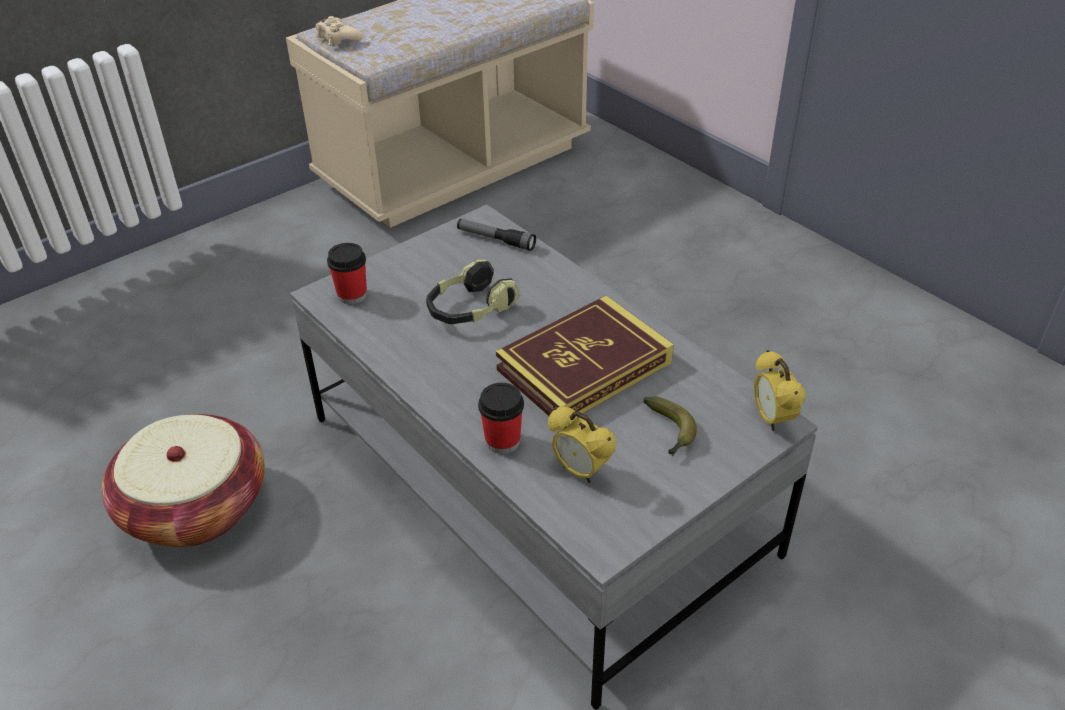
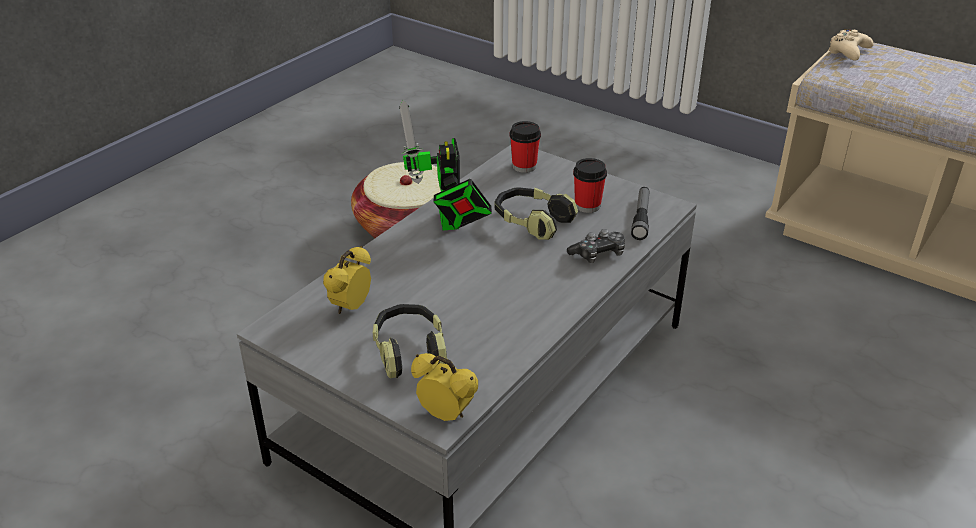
camera: 75 degrees right, 5 degrees down
(444, 370) = (449, 224): none -> toy robot
(502, 441) = (376, 264): cup -> cup (587, 205)
(546, 278) = (598, 254): none -> game controller
(584, 366) = (481, 292): book -> none
(670, 432) = (409, 351): banana -> headphones
(771, 419) = (445, 415): alarm clock -> alarm clock turned 60 degrees clockwise

